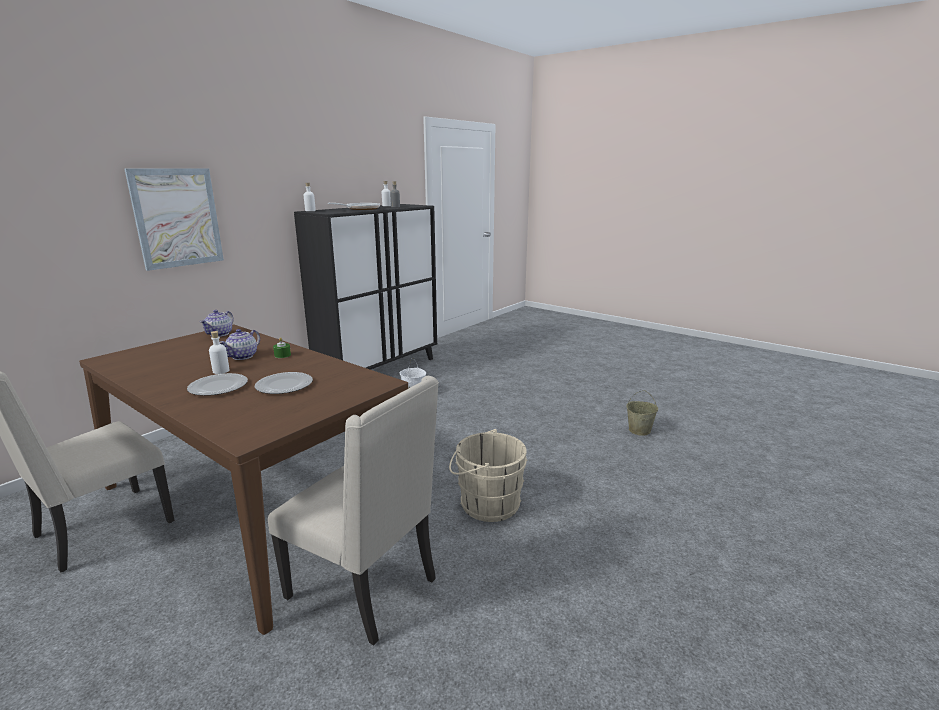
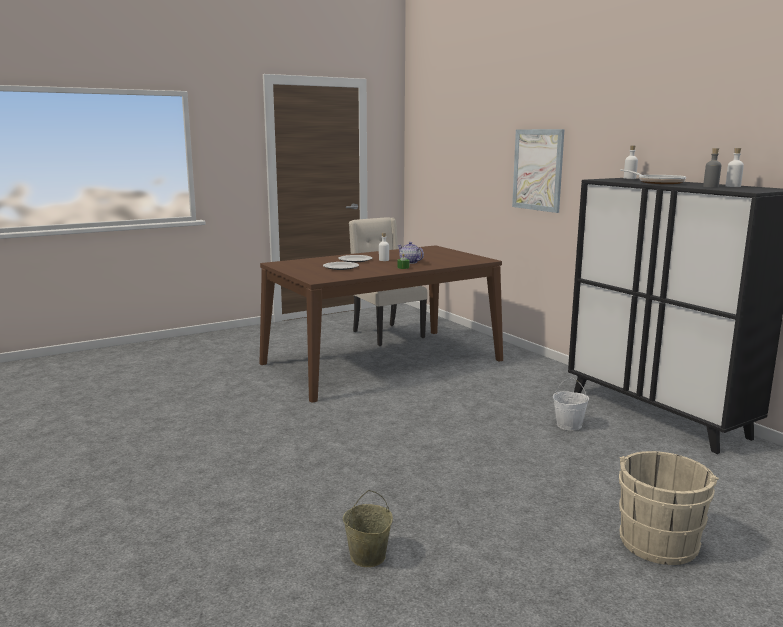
camera: 110 degrees right, 5 degrees down
(220, 334) = (472, 259): teapot -> none
(366, 588) = (263, 383): beige chair -> none
(486, 503) = (306, 425): beige bucket -> beige bucket (659, 541)

